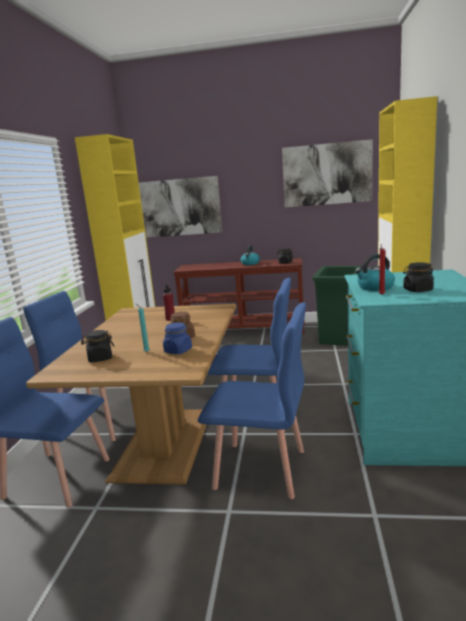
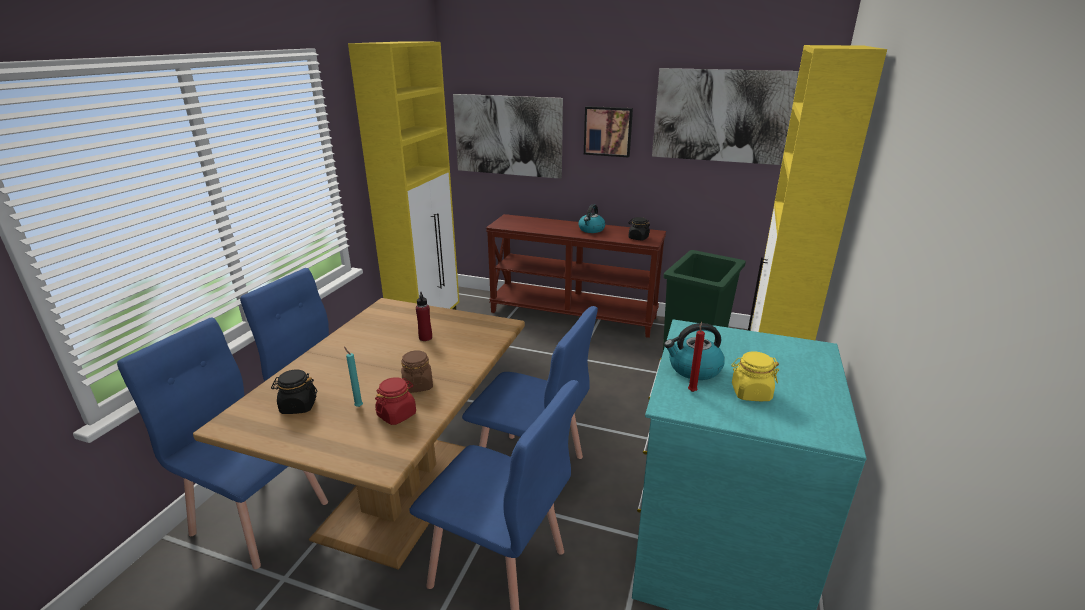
camera: 10 degrees right, 10 degrees up
(178, 351) = (397, 414): blue jar -> red jar
(252, 194) = (608, 131): none -> picture
(417, 290) = (750, 393): black jar -> yellow jar

